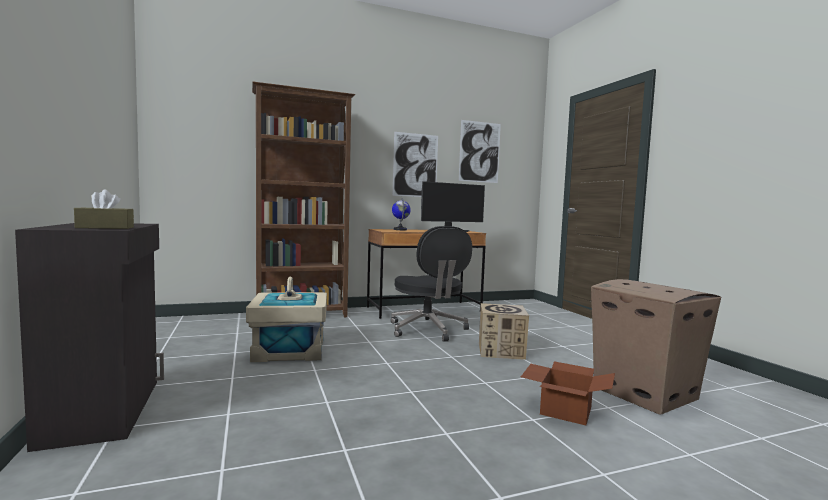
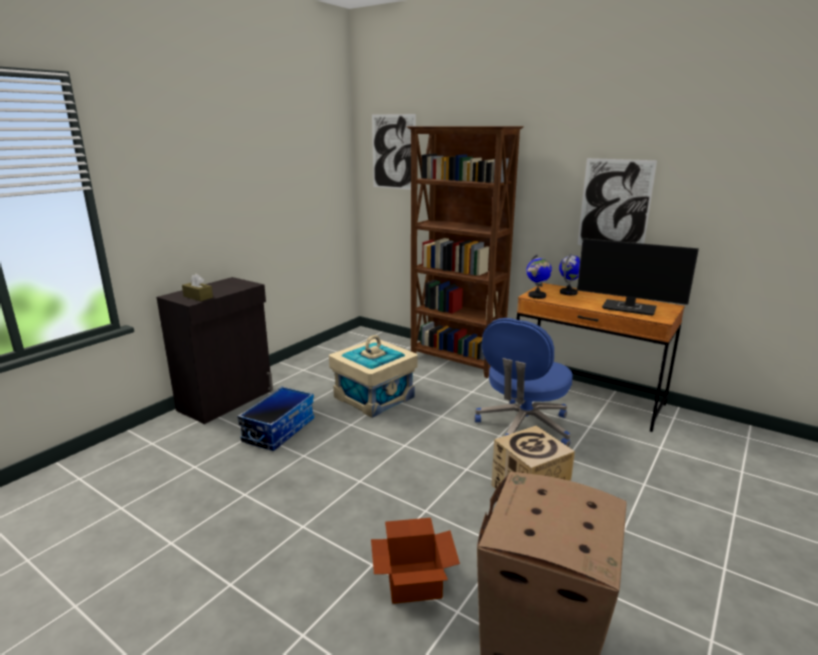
camera: 55 degrees right, 15 degrees up
(252, 400) = (278, 430): none -> storage box
(390, 231) = (537, 296): none -> globe
(428, 330) = (523, 427): black office chair -> blue office chair
(479, 152) = (736, 184): picture -> picture (393, 152)

